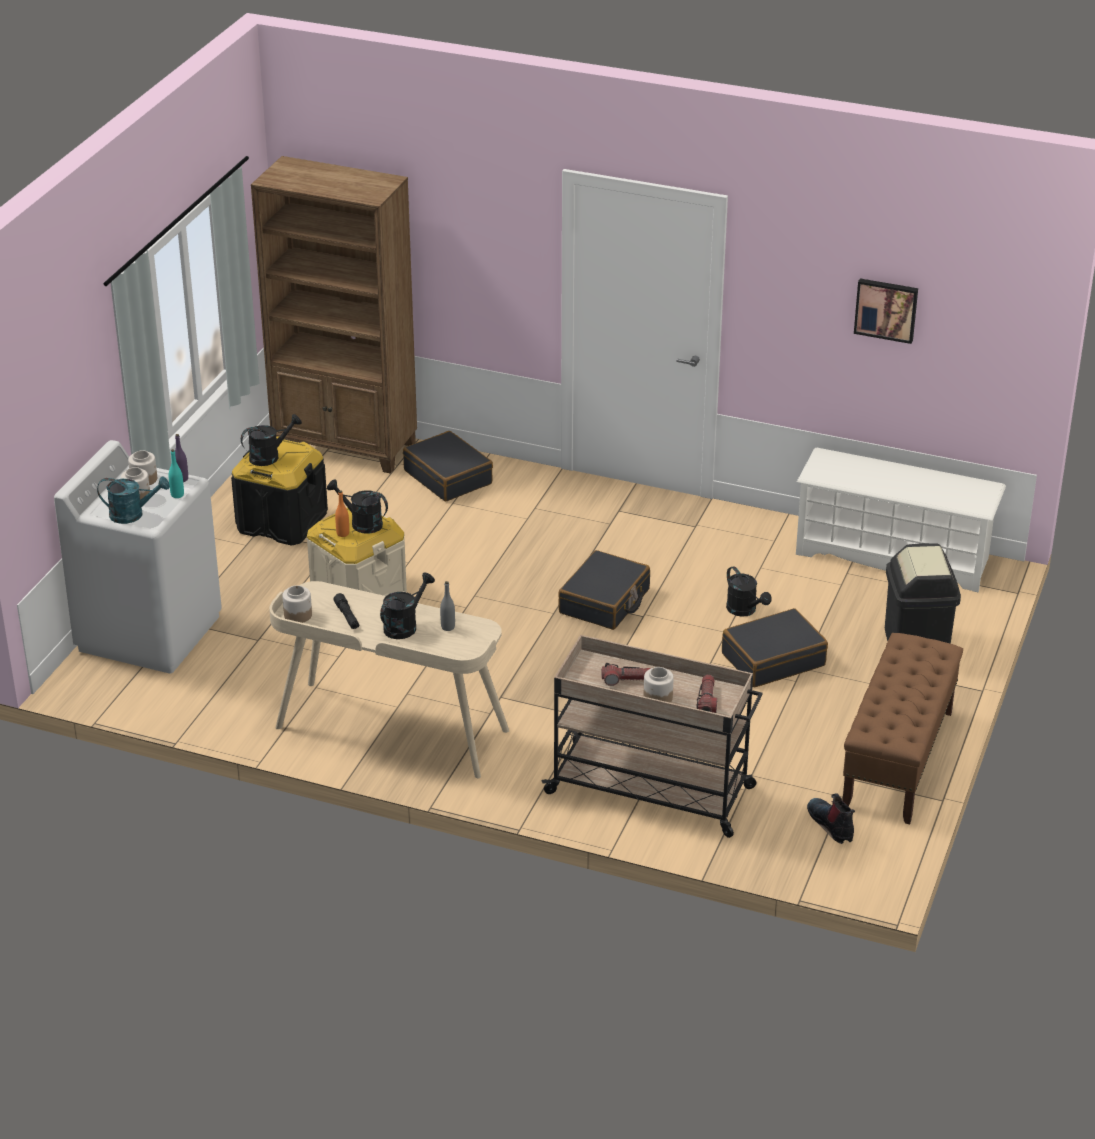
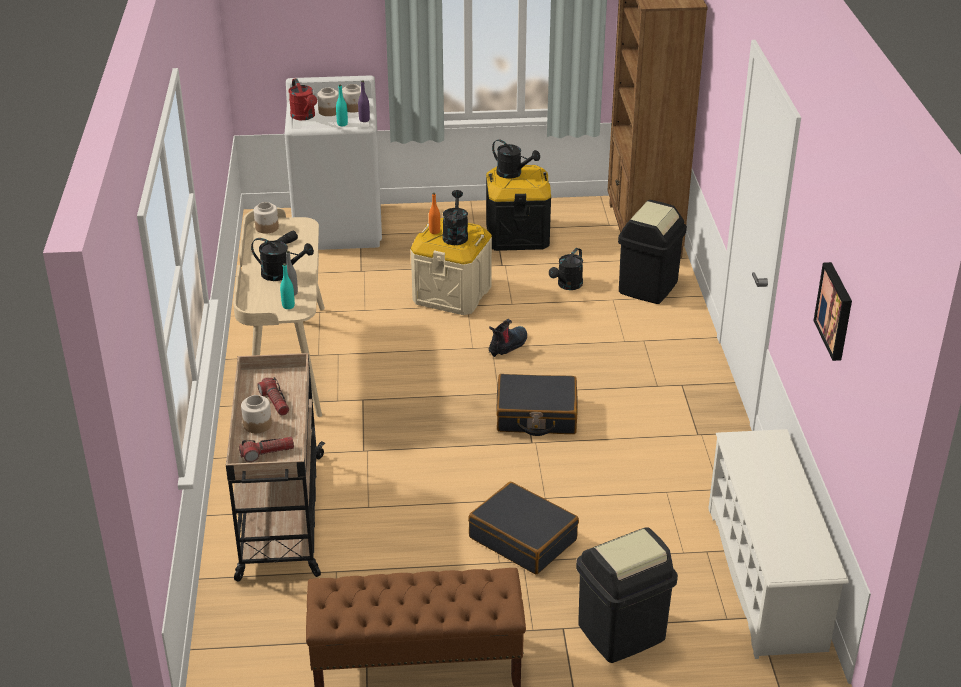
camera: 65 degrees right, 0 degrees up
(133, 514) = (304, 117): turquoise watering can -> red watering can
(448, 477) = (647, 287): black suitcase -> black trash can
(471, 634) = (288, 306): none -> turquoise bottle
(745, 611) = (588, 500): black watering can -> black watering can (567, 286)
(832, 825) = (287, 644): boot -> boot (508, 346)

